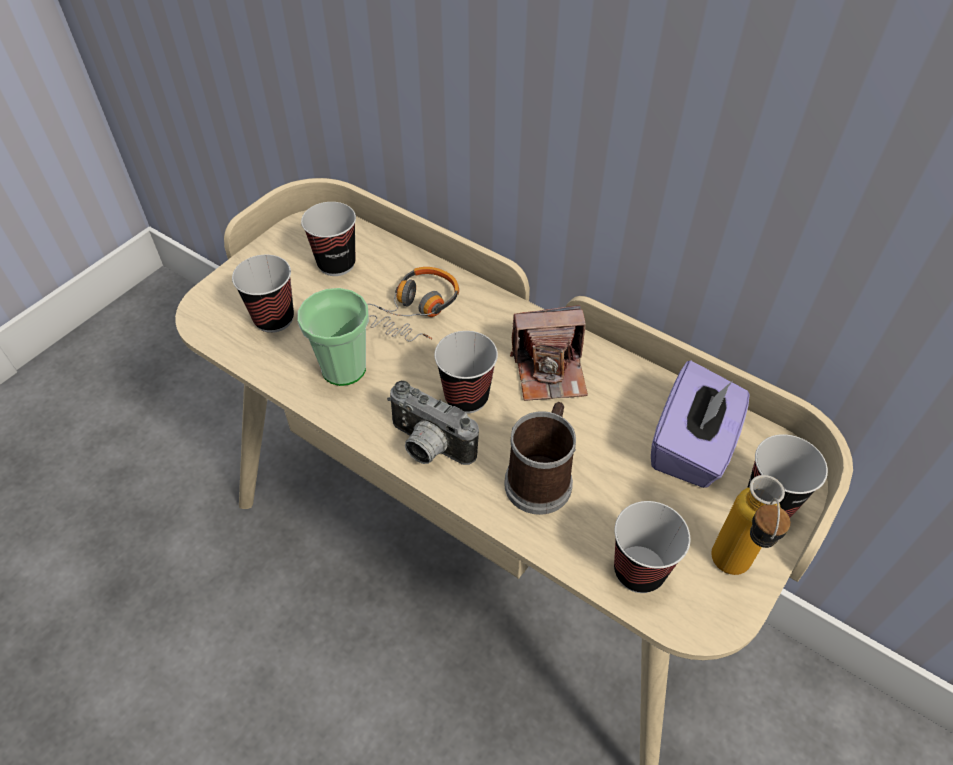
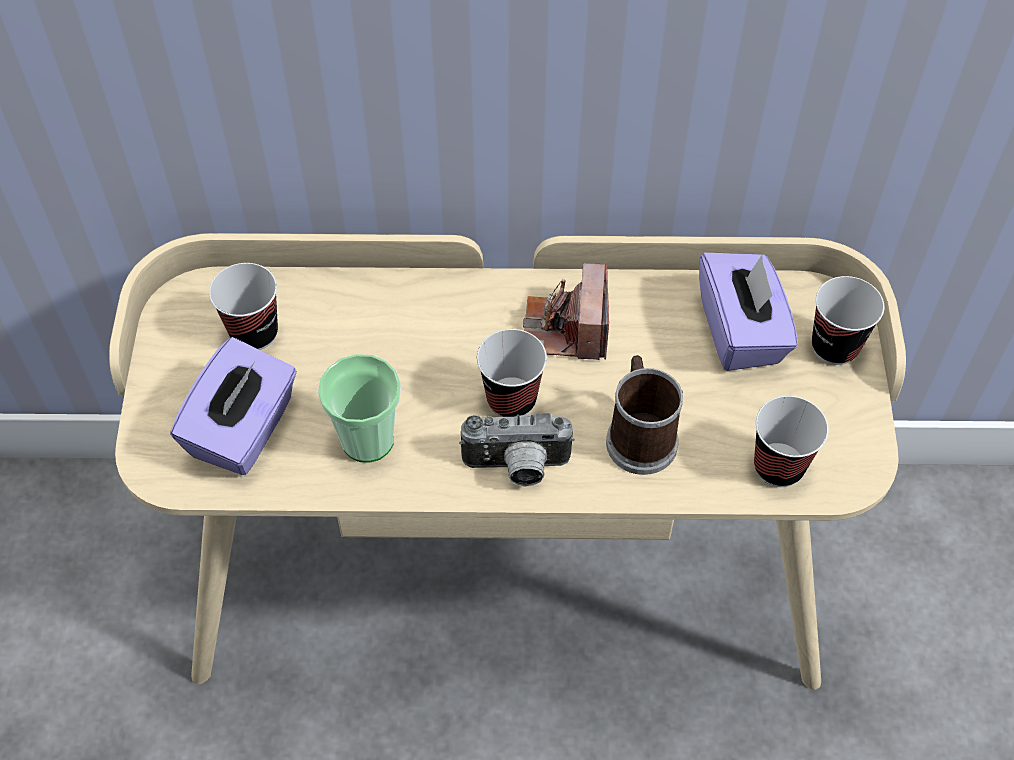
camera: 35 degrees left, 5 degrees up
(274, 319) = (244, 430): cup -> purple tissue box
(415, 311) = (385, 340): headphones -> none
(550, 371) = (566, 330): camera -> camera turned 135 degrees clockwise
(730, 573) = (847, 425): bottle -> none

